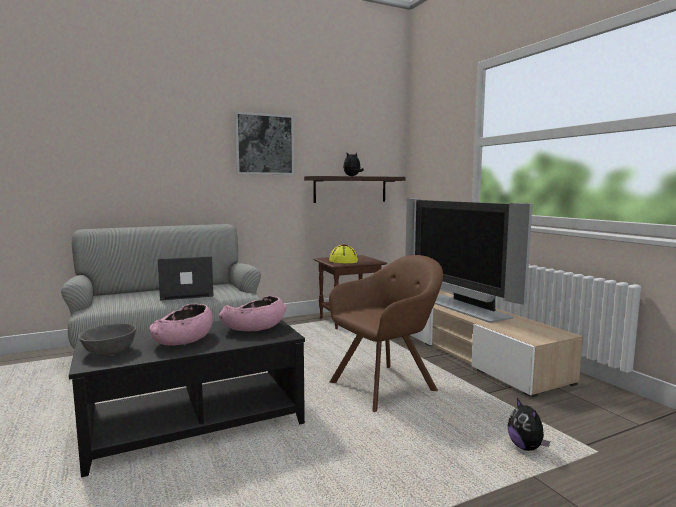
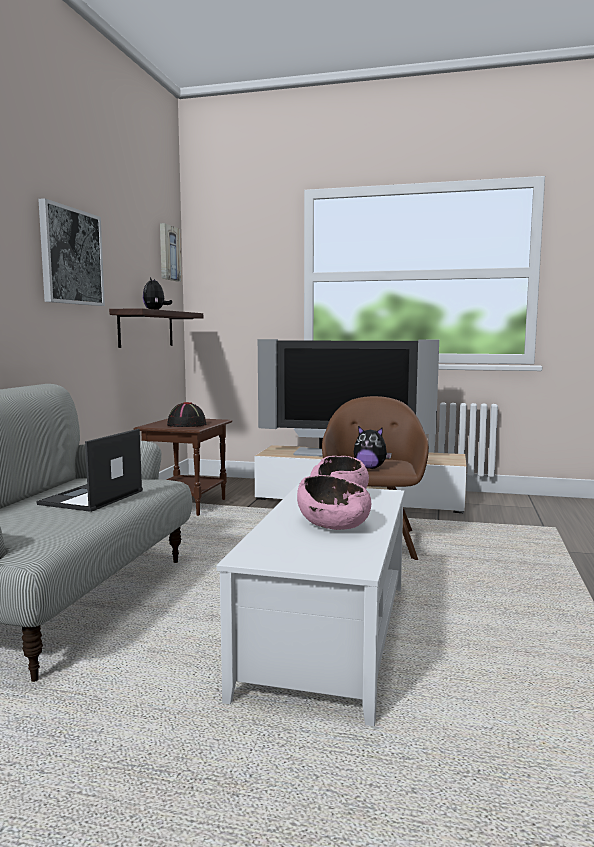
camera: 50 degrees left, 0 degrees up
(109, 351) = (316, 554): grey bowl -> none
(195, 423) = (325, 636): black coffee table -> white coffee table
(343, 261) = (186, 425): yellow hat -> black hat
(385, 131) = (168, 253): none -> picture
(526, 447) = (530, 540): plush toy -> plush toy (370, 468)

